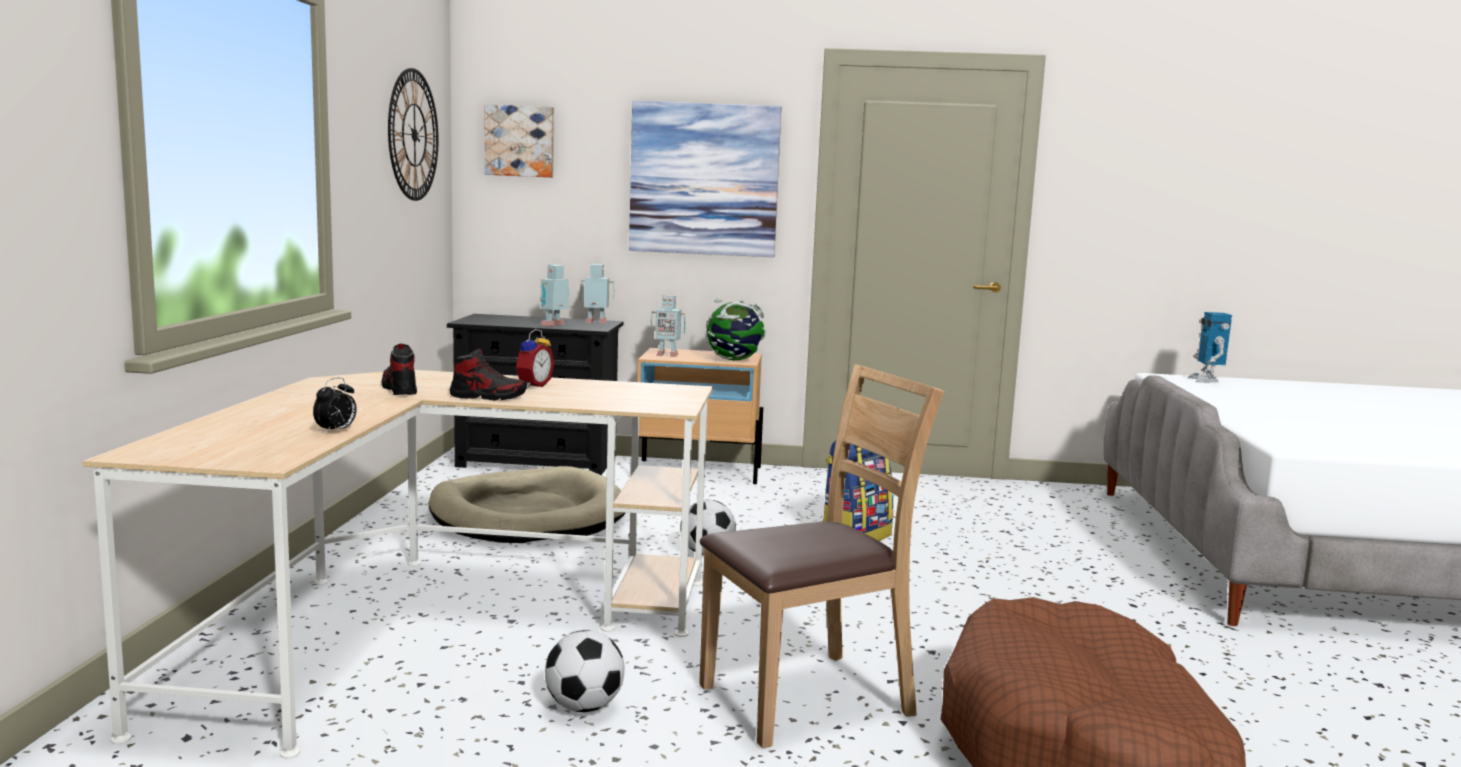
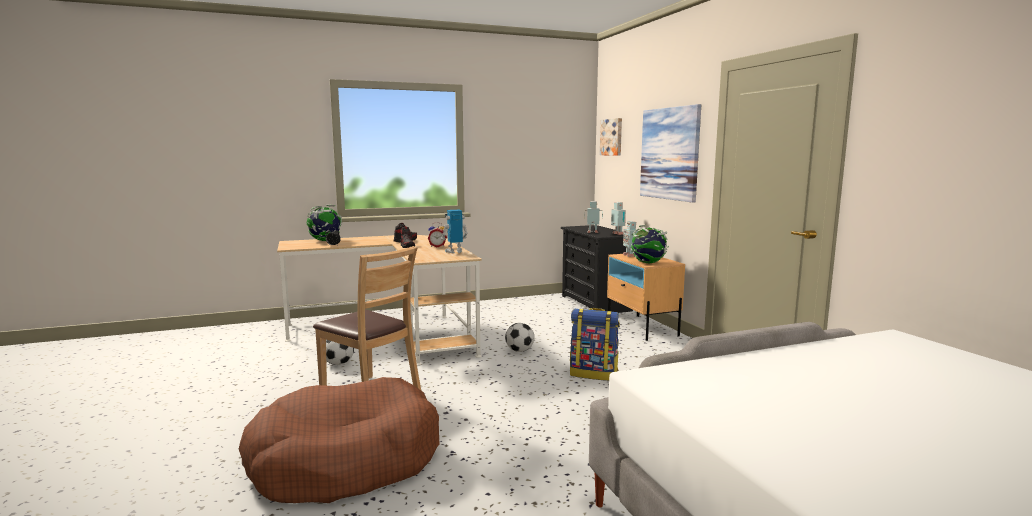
camera: 65 degrees right, 0 degrees up
(225, 429) = (325, 240): none -> globe
(414, 135) = (548, 138): wall clock -> none
(527, 515) = (521, 317): beige dog bed -> none
(1206, 380) = (928, 350): toy robot -> toy robot (454, 252)

